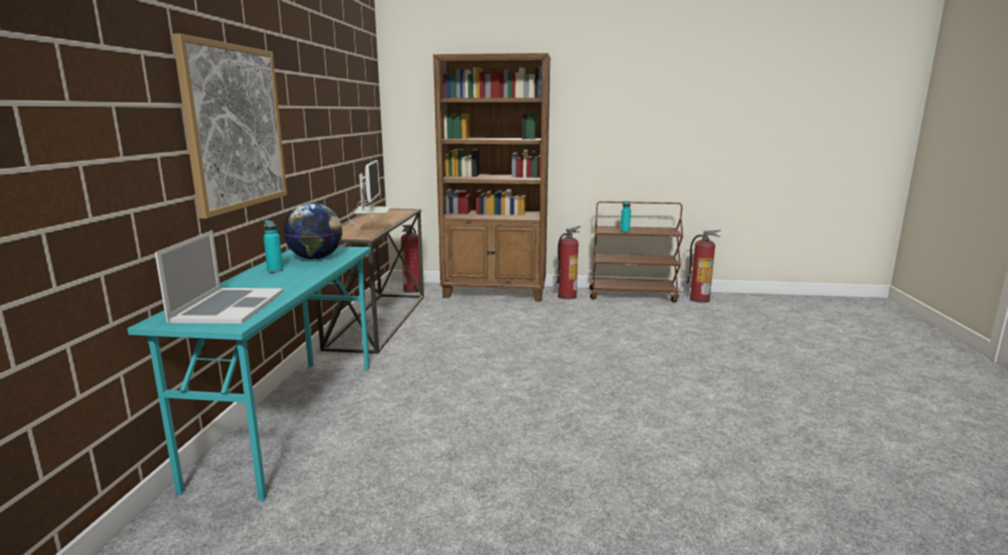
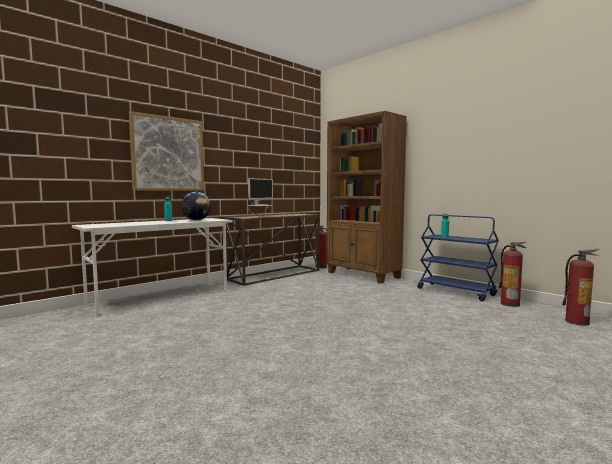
camera: 40 degrees right, 10 degrees down
(228, 306) = (112, 224): laptop -> none
(291, 419) = (161, 297): turquoise desk -> white desk
(567, 296) = (405, 284): fire extinguisher -> fire extinguisher (577, 322)
(633, 295) = (456, 292): brown cart -> blue cart

